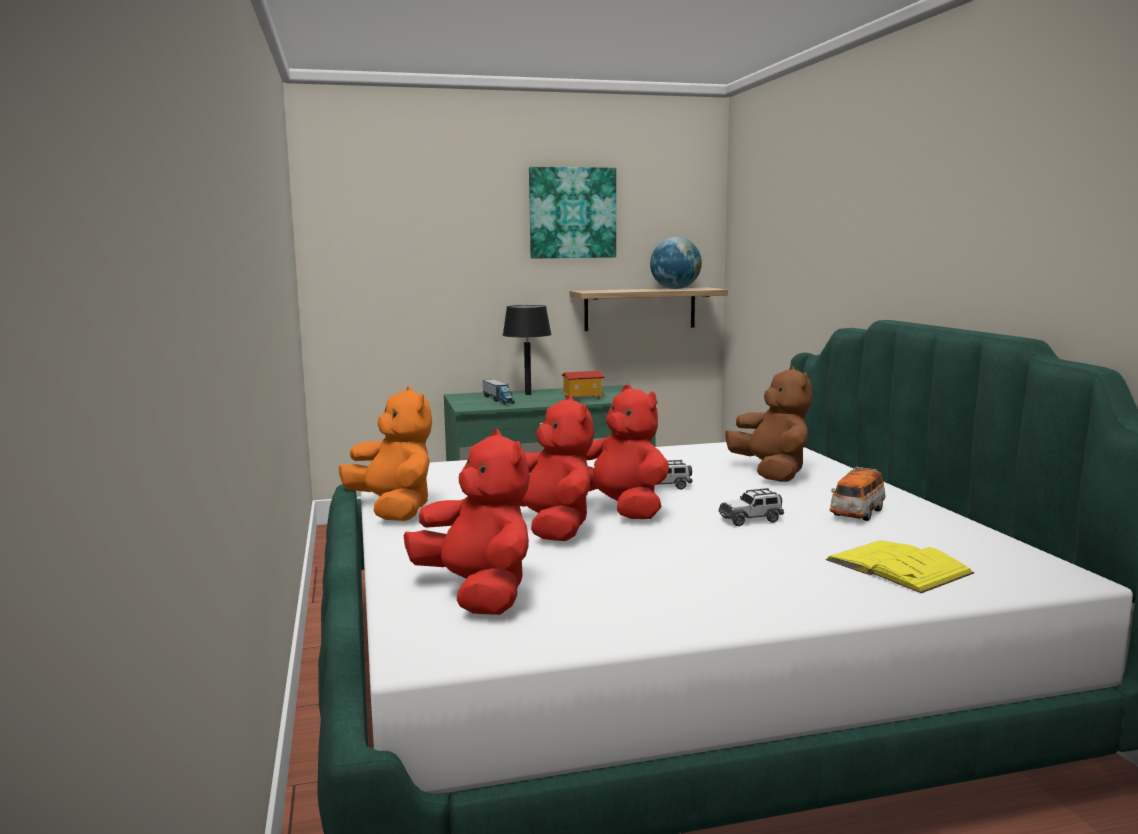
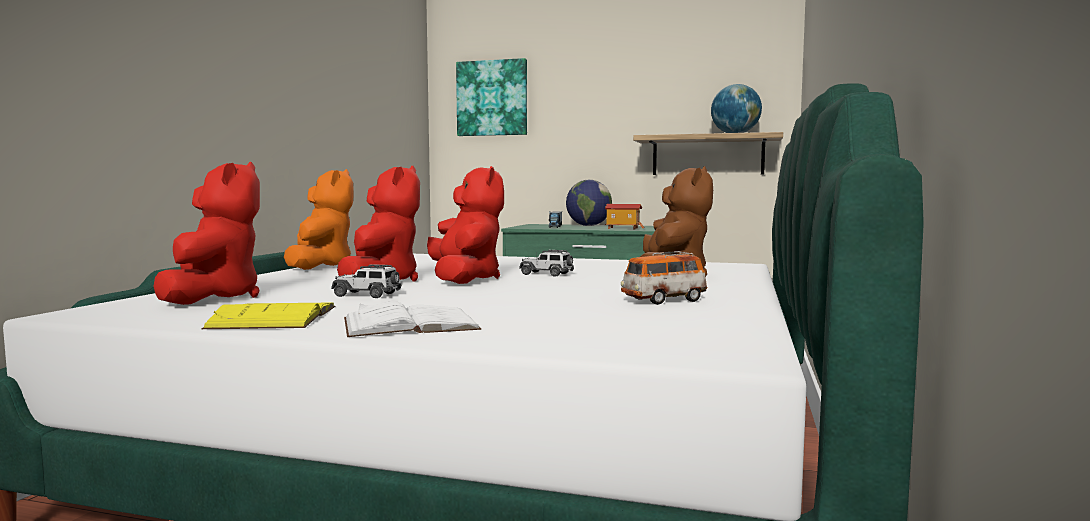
camera: 30 degrees right, 5 degrees down
(528, 394) = (588, 226): black table lamp -> globe
(572, 213) = (644, 69): picture -> picture (492, 98)
(751, 519) = (548, 293): toy car -> toy car (367, 295)
(777, 590) = (410, 324): none -> white book
(898, 566) = (574, 328): yellow book -> yellow book (274, 317)

